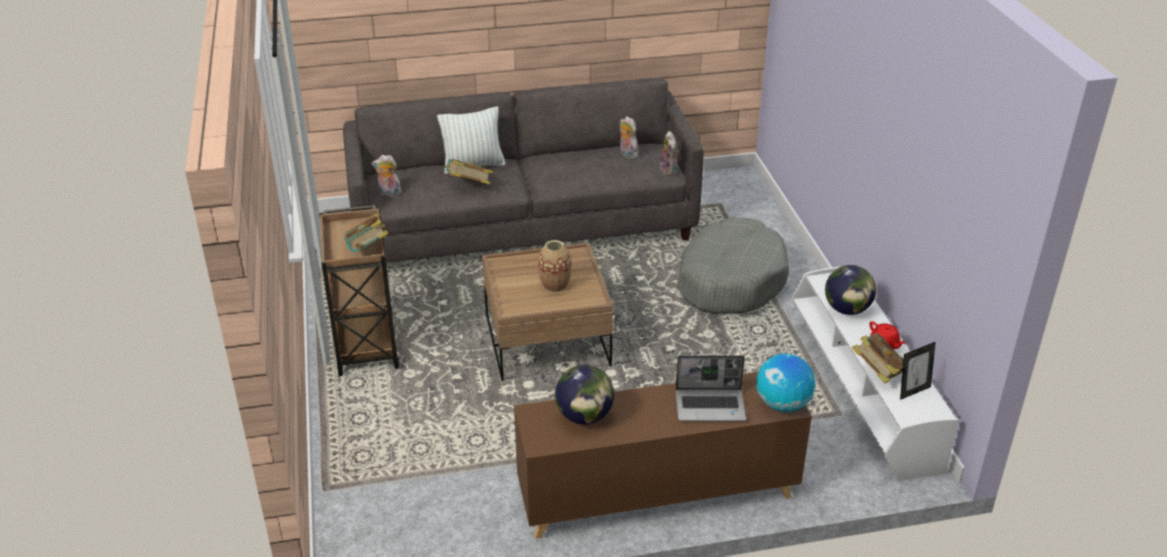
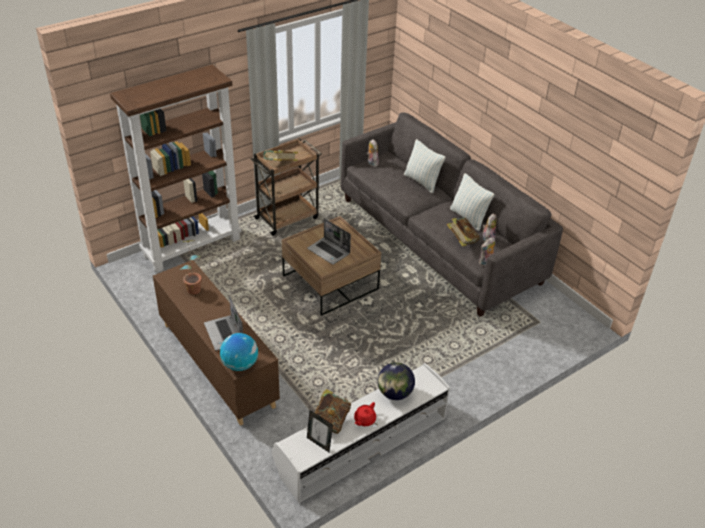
camera: 65 degrees right, 5 degrees up
(354, 464) = (192, 246): none -> brown bookcase
(469, 186) = (395, 186): book -> book (462, 240)
(555, 285) = (329, 251): vase -> laptop
(576, 155) = (468, 218): none -> pillow
(584, 416) = (194, 287): globe -> potted plant
(730, 280) = (447, 349): grey dog bed -> none

